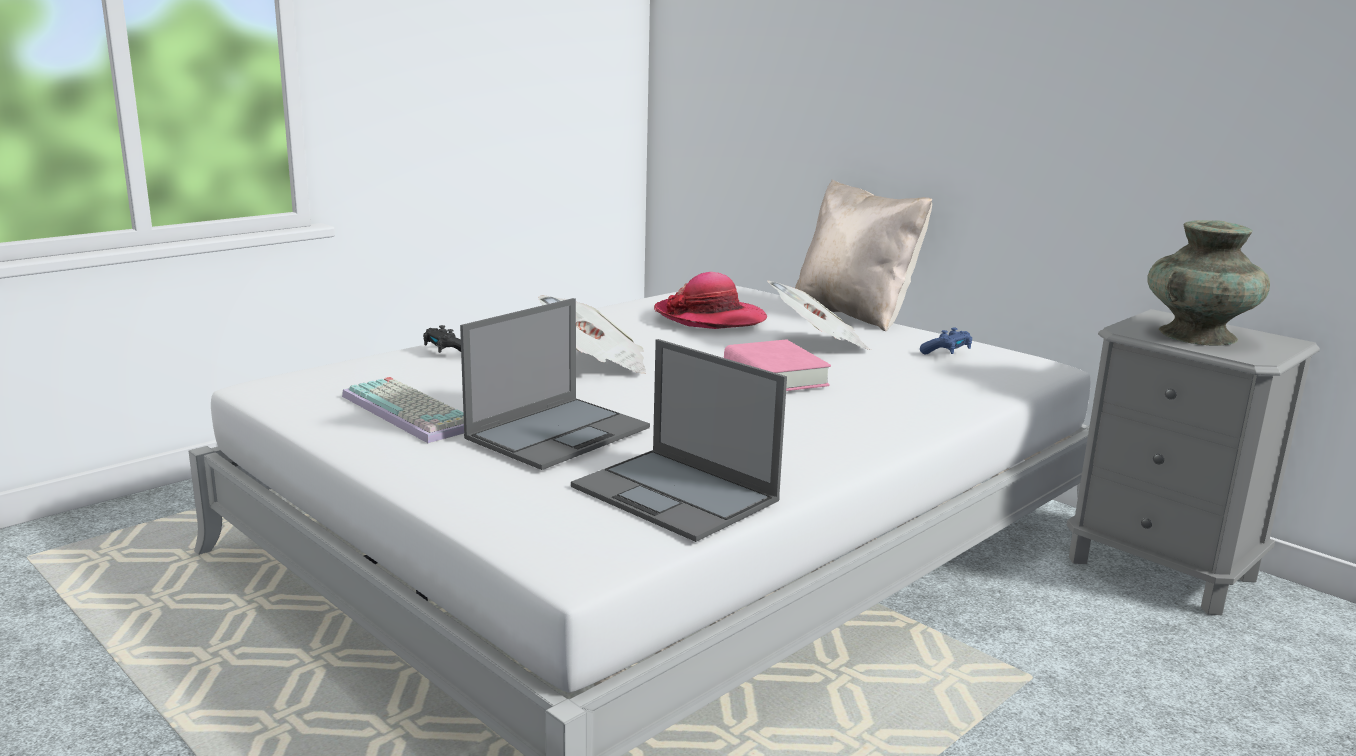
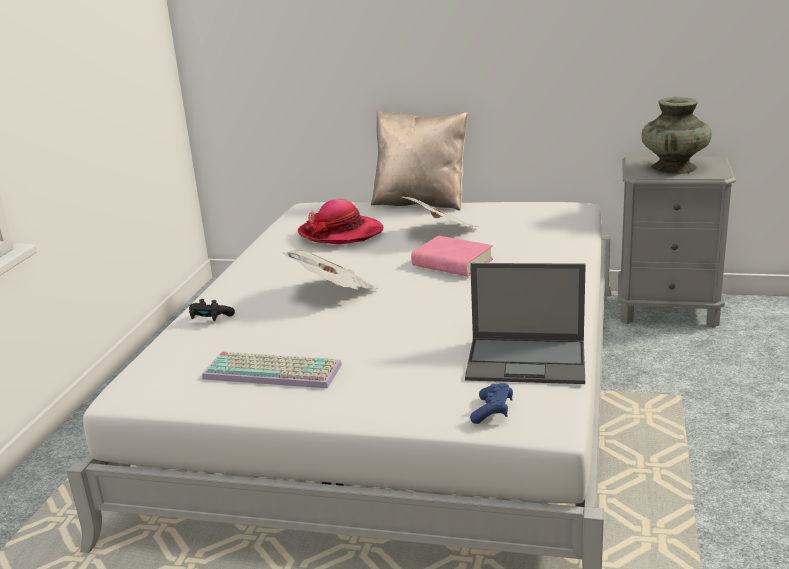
camera: 30 degrees left, 5 degrees up
(559, 432) = (397, 348): laptop -> none
(946, 353) = (521, 215): blue game controller -> blue game controller (492, 412)

